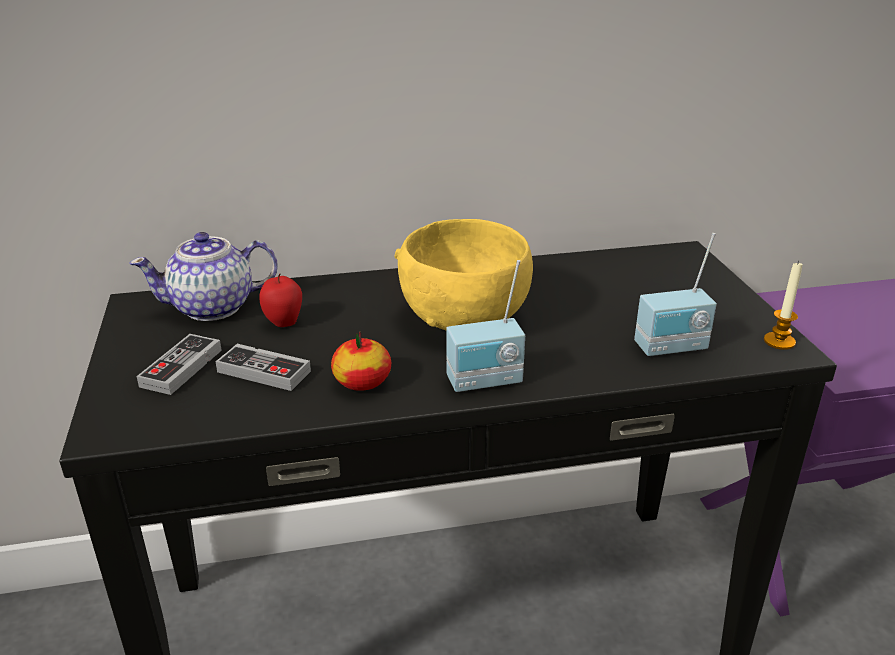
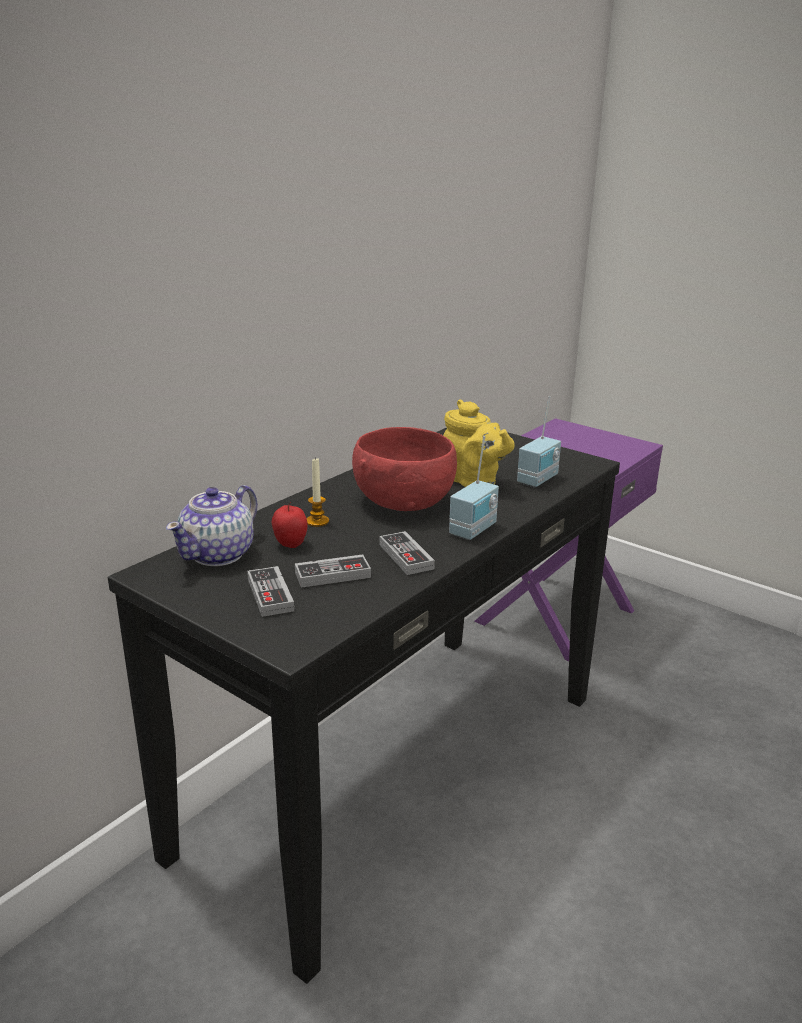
camera: 40 degrees left, 5 degrees down
(362, 382) = (406, 556): apple -> game controller
(464, 317) = (402, 502): yellow bowl -> red bowl
(583, 321) = (473, 481): none -> yellow teapot
(779, 341) = (581, 459): candle -> candle (317, 521)

